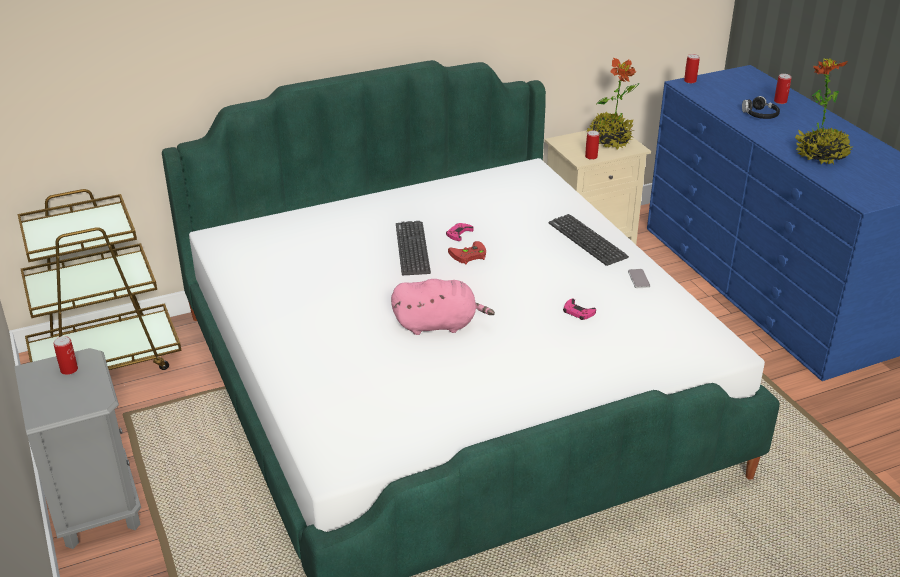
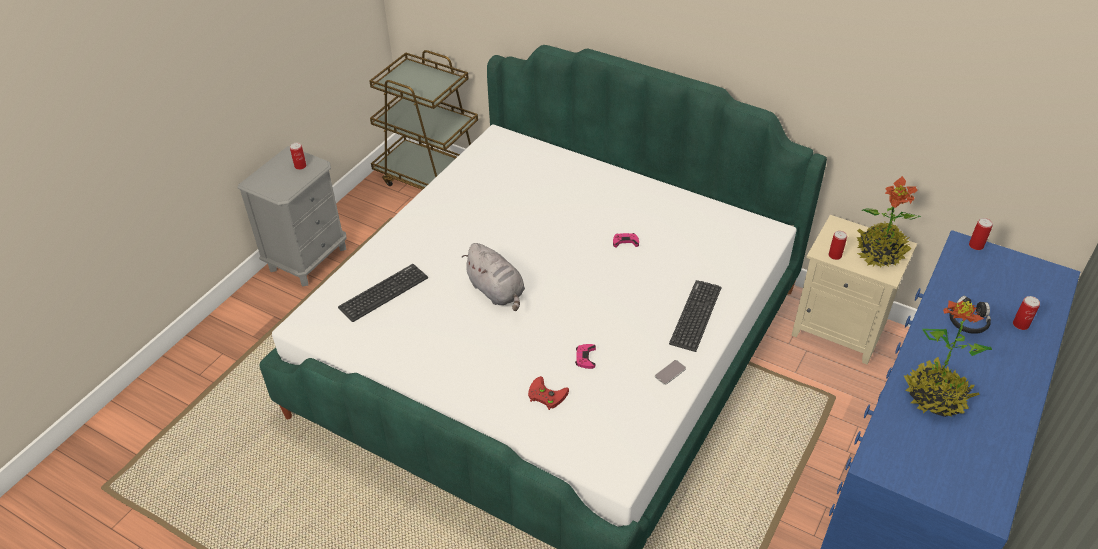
camera: 55 degrees right, 10 degrees up
(412, 248) = (579, 229): keyboard -> keyboard (383, 293)
(438, 324) = (497, 292): pink plush toy -> grey plush toy
(468, 255) = (600, 261): red game controller -> red game controller (545, 395)

